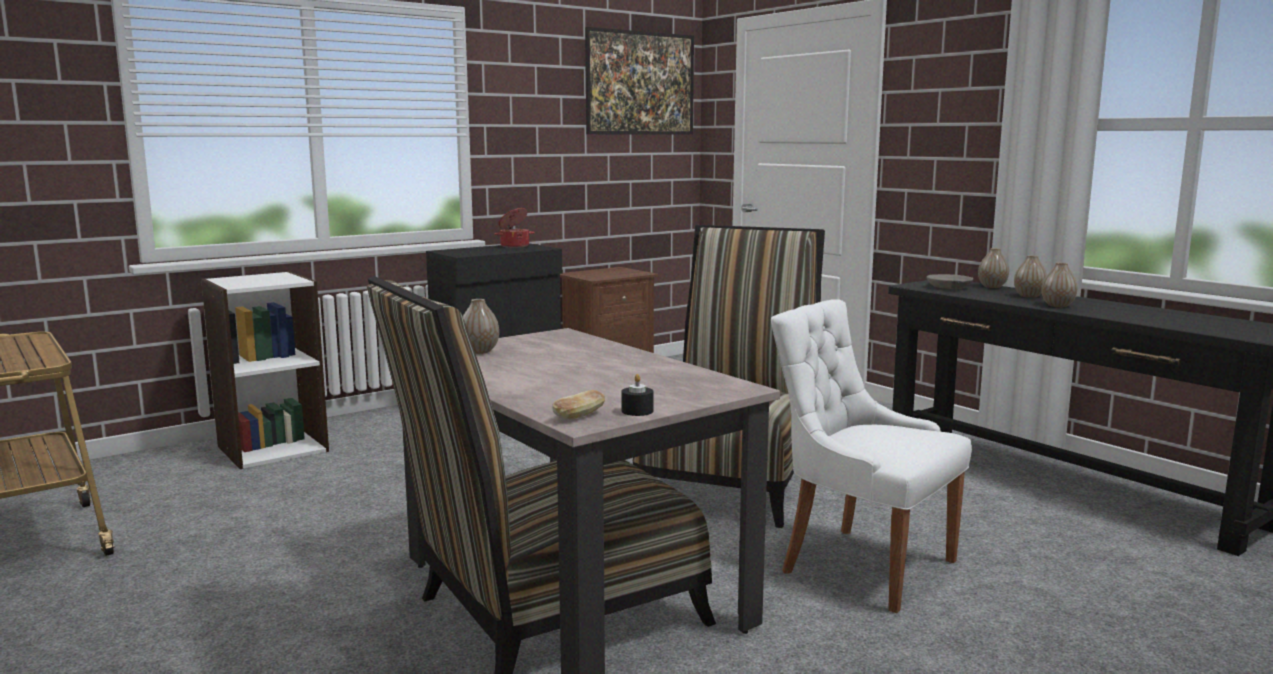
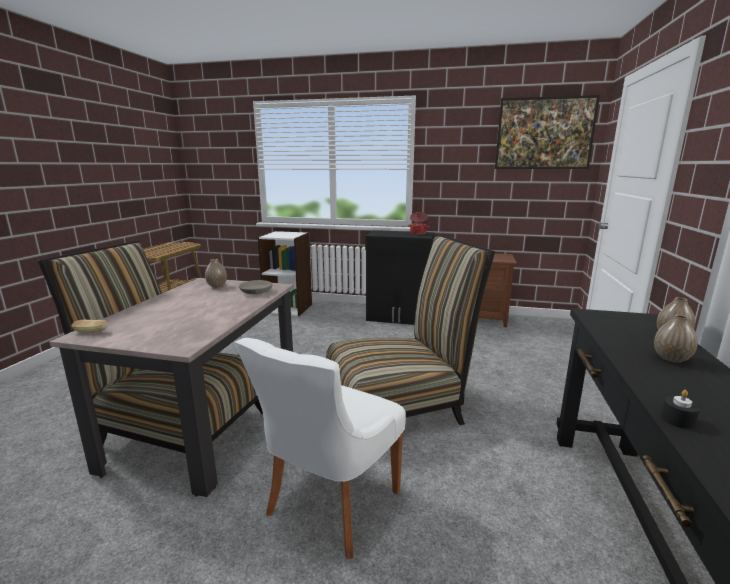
camera: 50 degrees right, 5 degrees up
(637, 411) = (109, 339): black candle -> black candle (677, 420)
(862, 565) = (330, 505): white chair -> white chair turned 150 degrees counterclockwise
(949, 287) = (618, 325): grey bowl -> grey bowl (255, 292)
(1057, 306) = (658, 380): vase -> none

